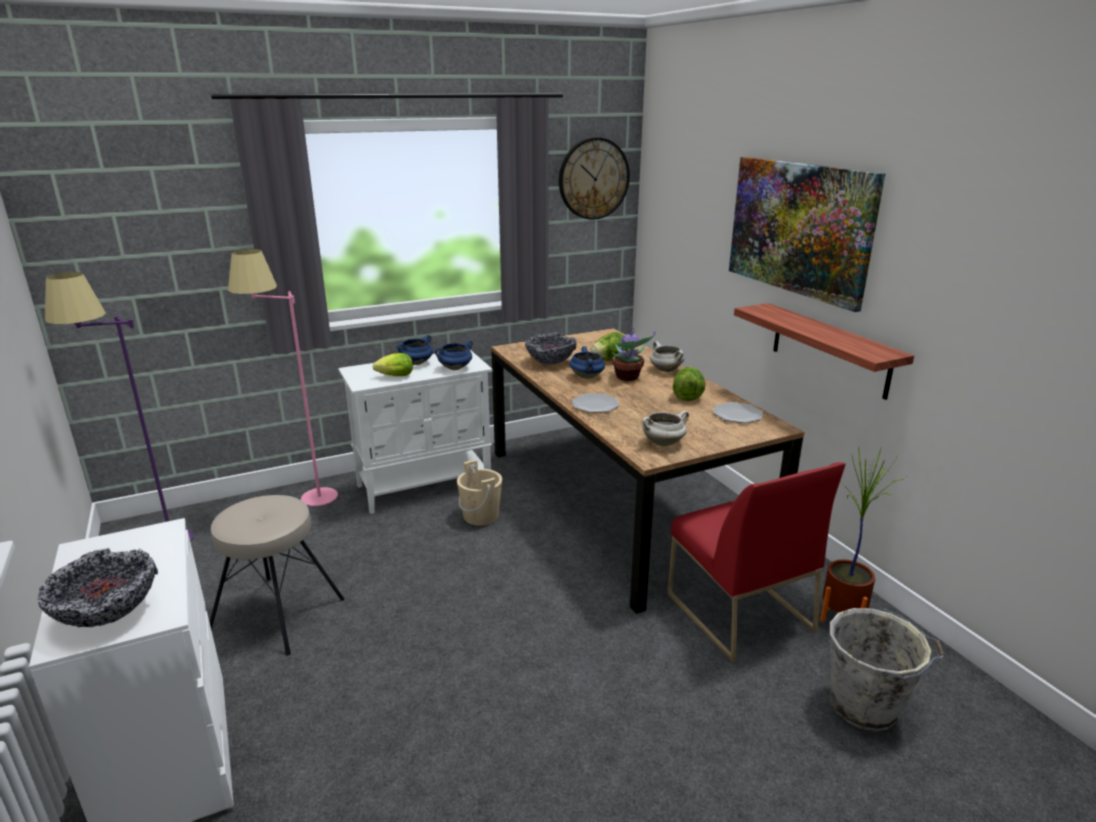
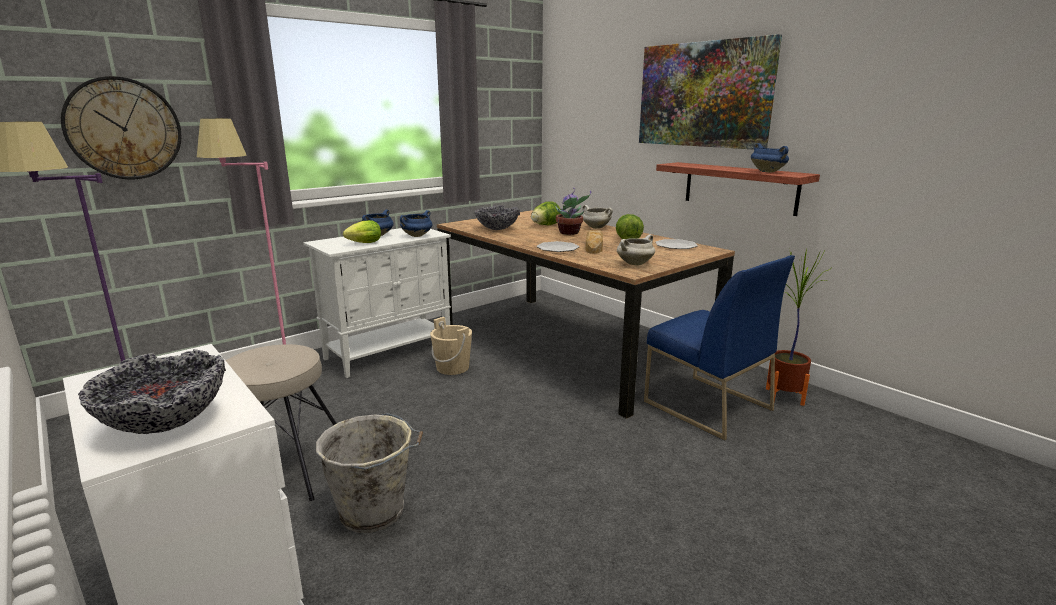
camera: 15 degrees left, 5 degrees down
(587, 377) = (536, 235): blue cooking pot -> blue cooking pot (768, 172)
(593, 178) = (509, 83): wall clock -> wall clock (123, 129)
(638, 406) = (594, 247): none -> bread
(737, 612) = (706, 405): red chair -> blue chair
(866, 707) = (842, 453): grey bucket -> grey bucket (375, 512)

